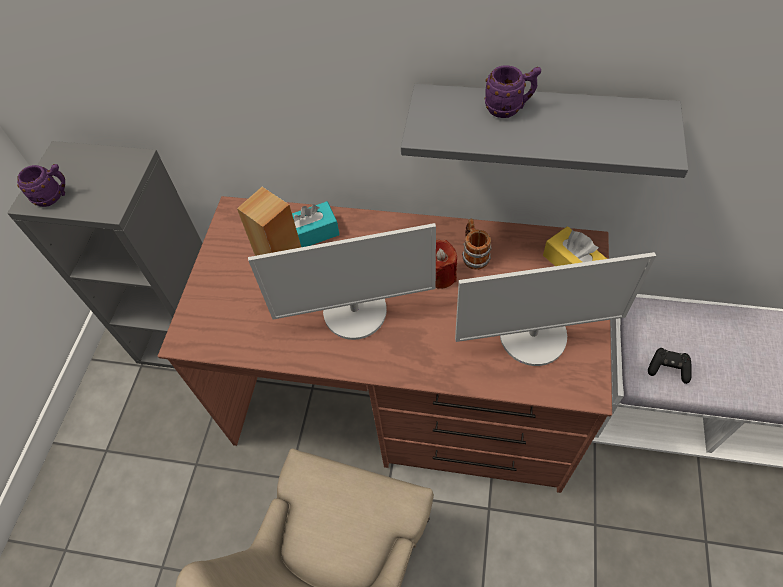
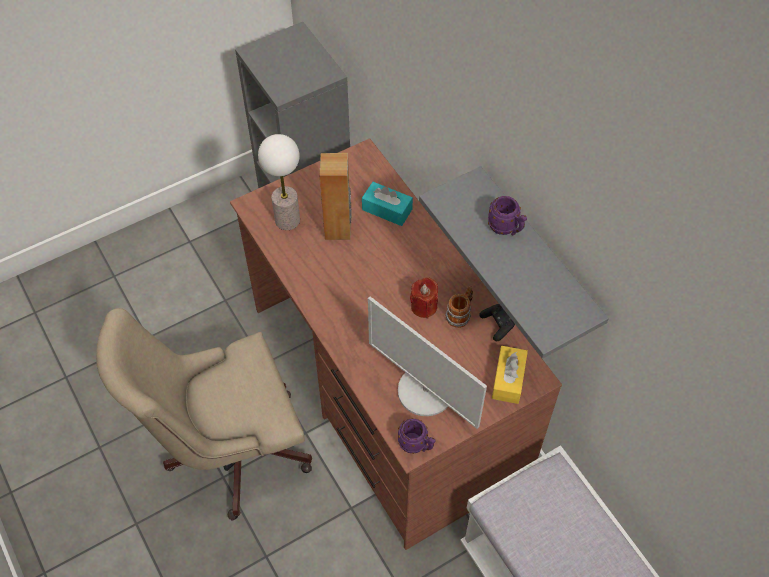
camera: 45 degrees right, 0 degrees up
(54, 196) = (265, 59): purple mug -> purple mug (416, 445)
(235, 320) = (287, 220): none -> table lamp
(355, 311) = (352, 278): monitor -> none
(668, 368) = (517, 517): black game controller -> black game controller (497, 324)

